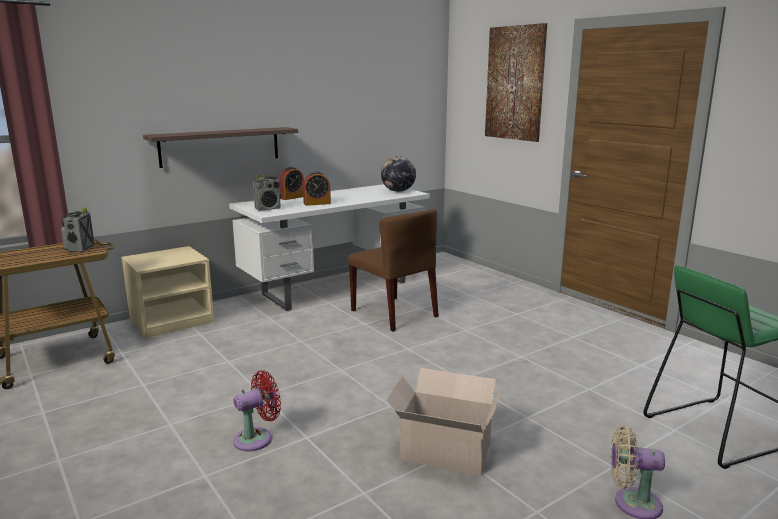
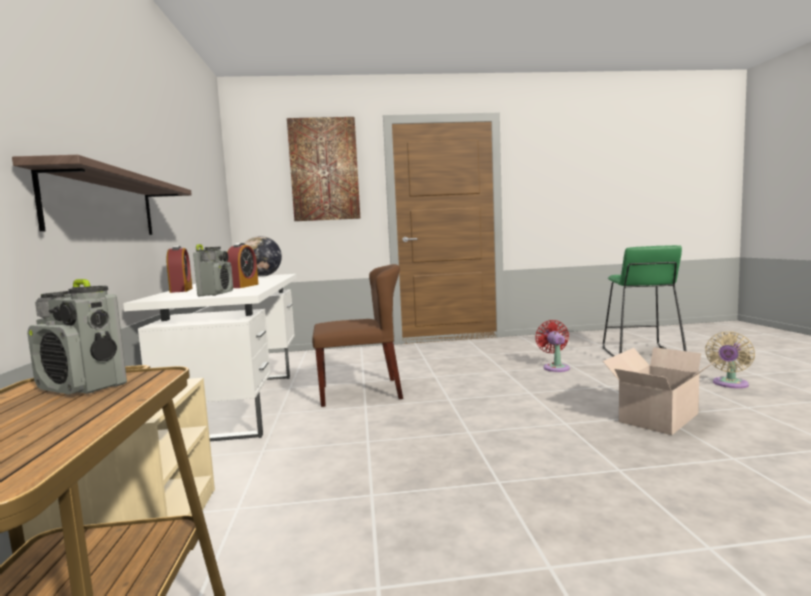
camera: 60 degrees left, 10 degrees down
(257, 438) = (615, 499): red fan -> red fan (555, 367)

